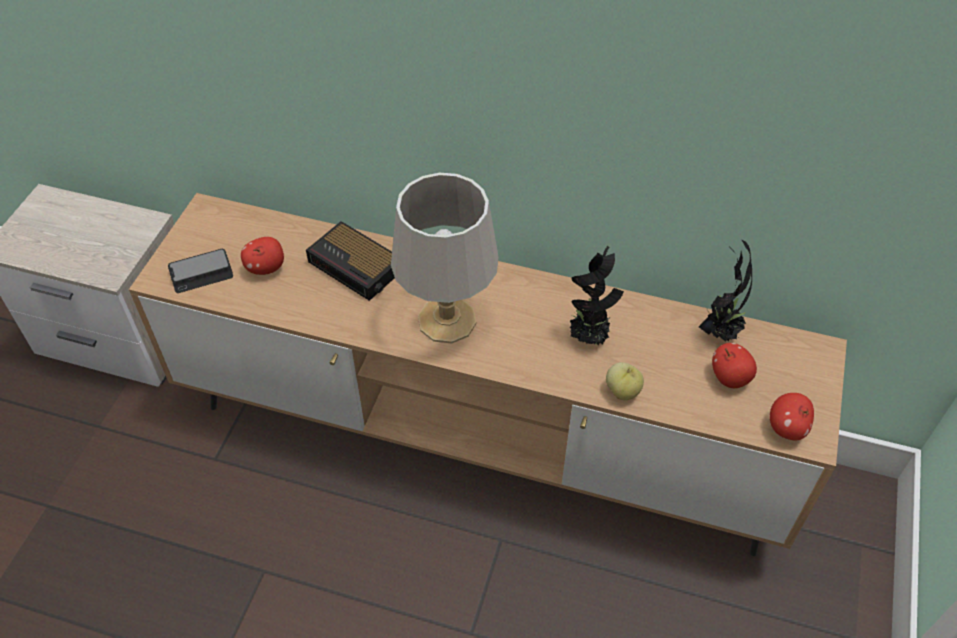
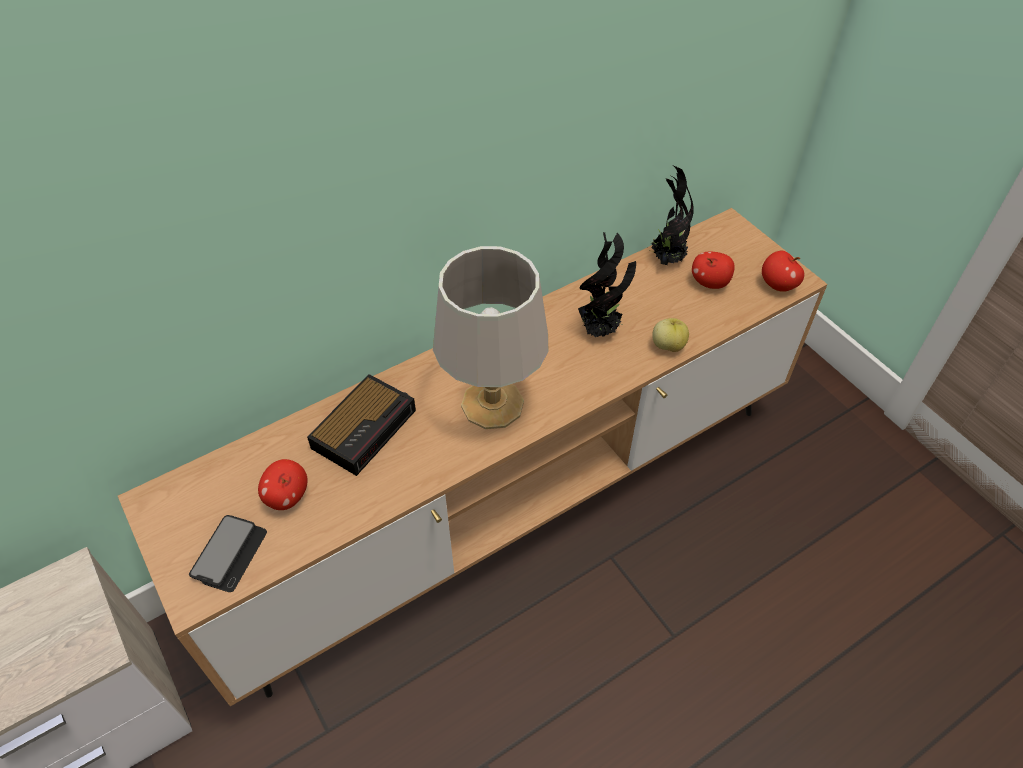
camera: 50 degrees left, 0 degrees up
(357, 267) = (365, 427): alarm clock -> alarm clock turned 45 degrees counterclockwise

